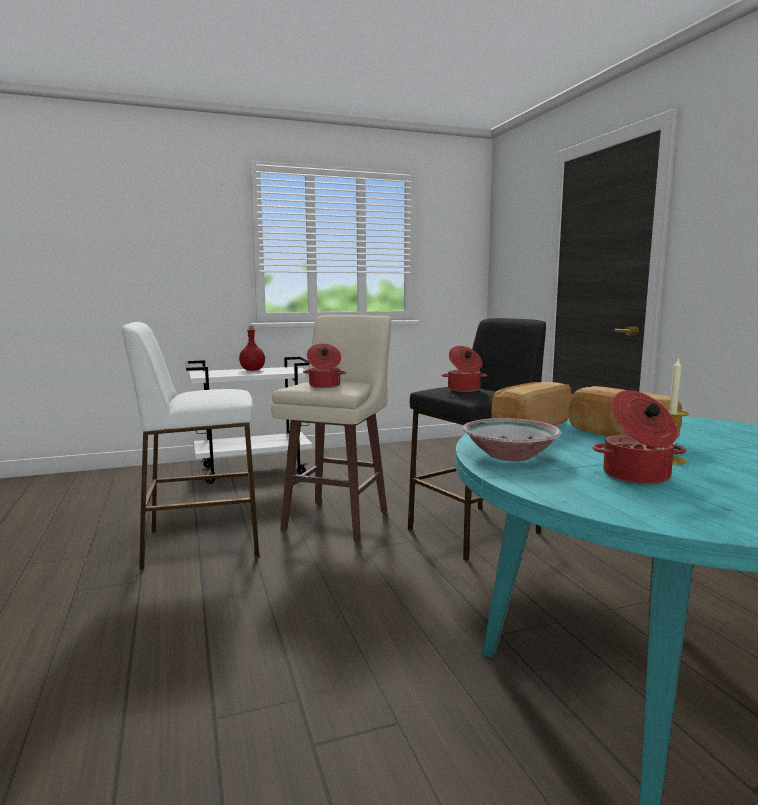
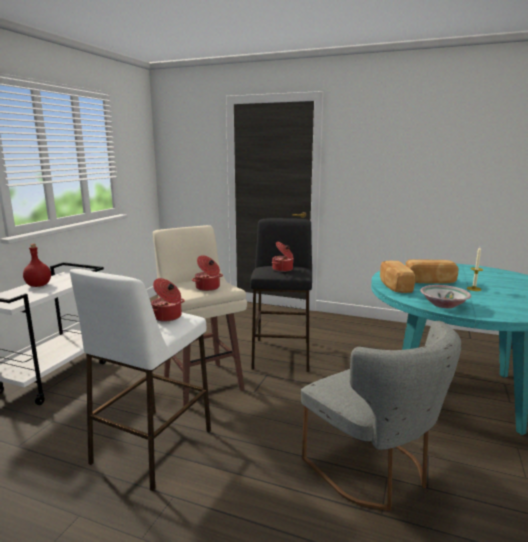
camera: 50 degrees left, 5 degrees up
(300, 683) = (374, 471): none -> grey chair
(636, 476) = (493, 300): cooking pot -> cooking pot (167, 317)

